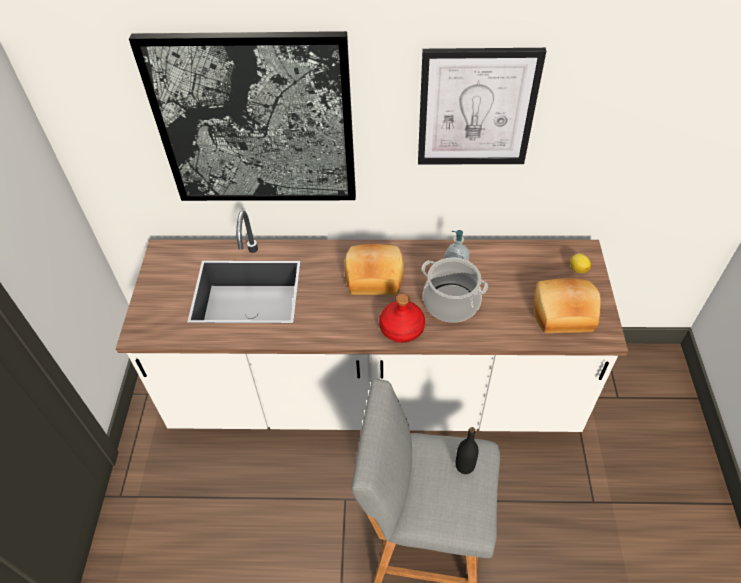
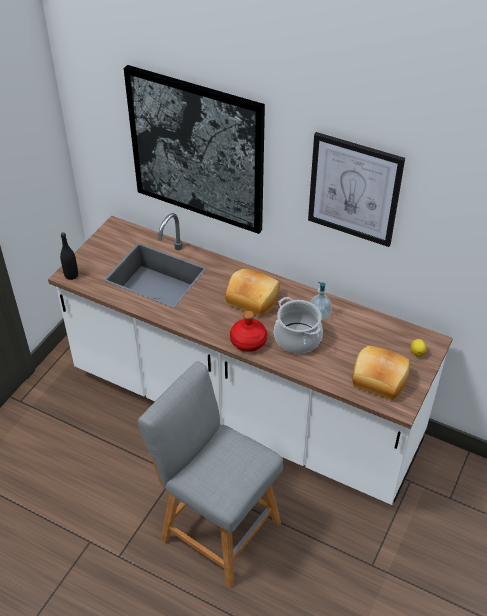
camera: 25 degrees right, 5 degrees down
(465, 466) = (244, 459): black bottle -> black bottle (71, 275)

